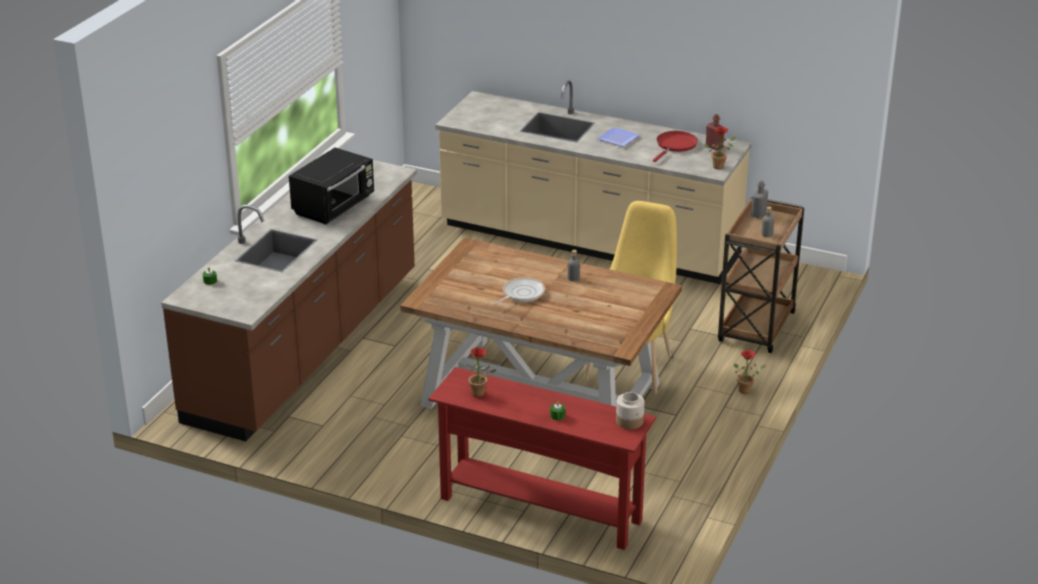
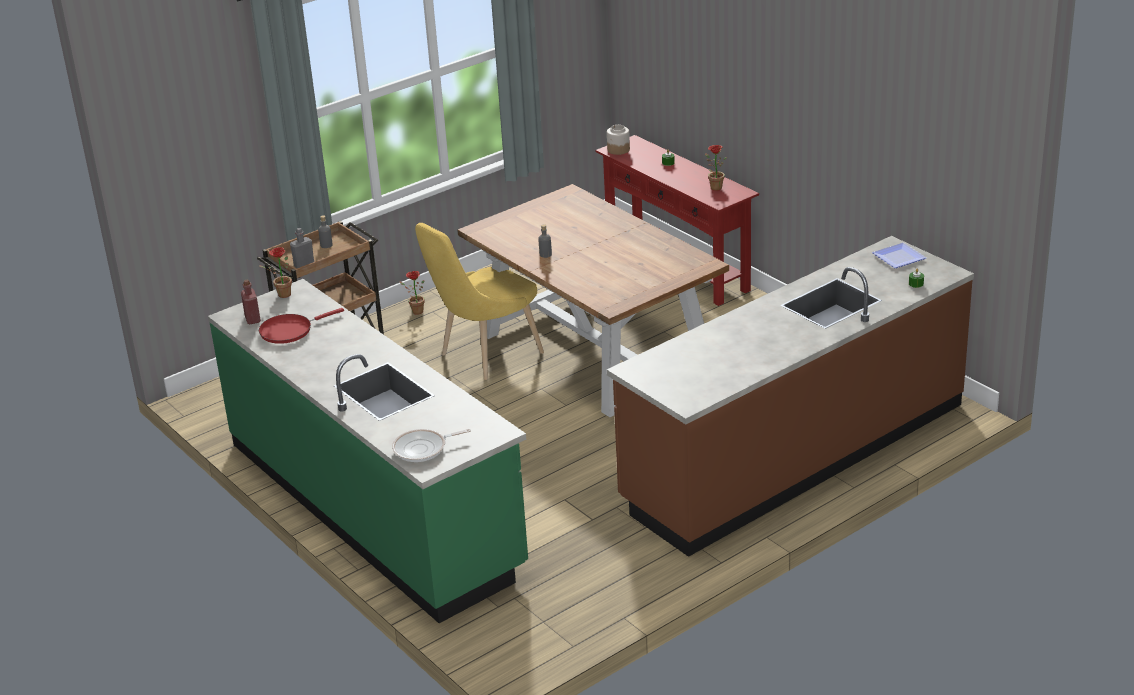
camera: 150 degrees left, 0 degrees up
(334, 206) = (737, 339): black microwave -> none
(521, 294) = (607, 251): frying pan -> frying pan (423, 449)
(589, 242) = (374, 505): beige counter -> green counter
(618, 139) = (338, 354): plate -> plate (899, 257)

